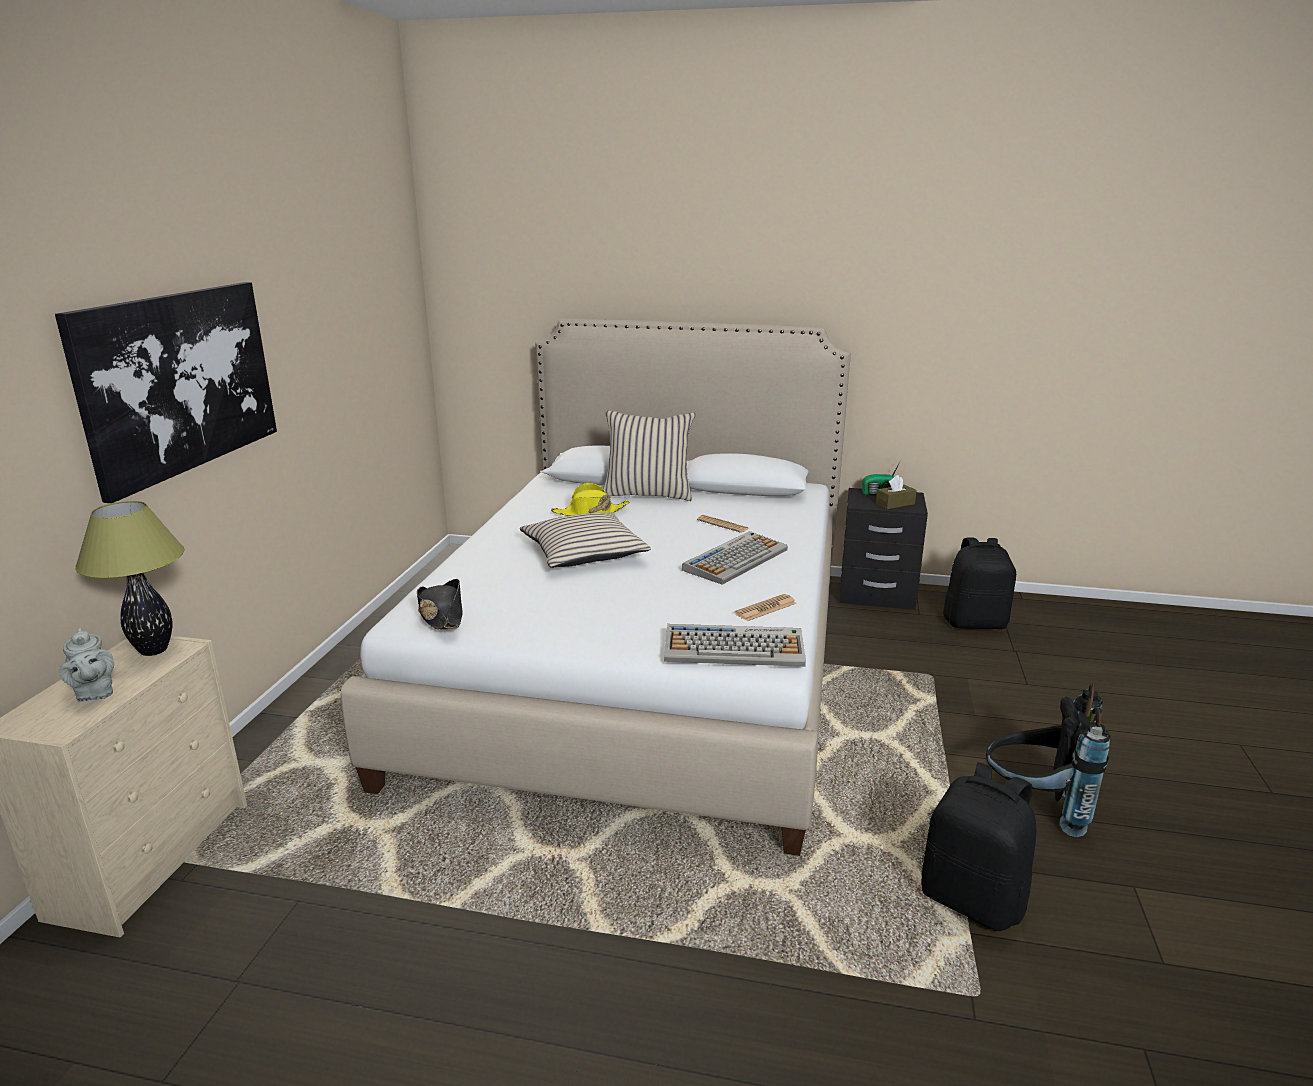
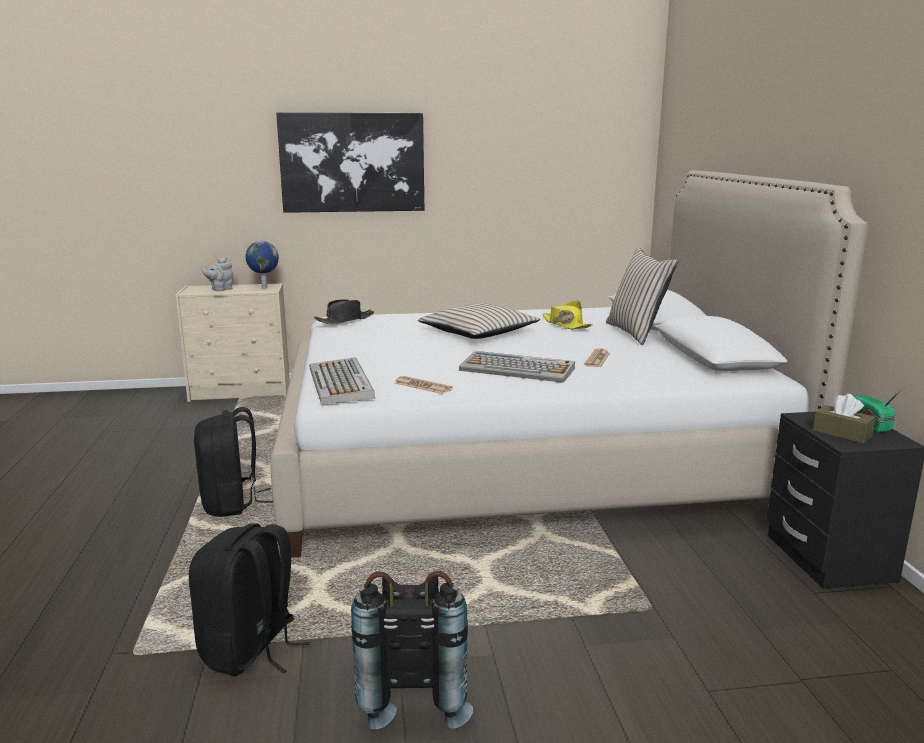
camera: 70 degrees right, 5 degrees down
(153, 650) = (263, 288): table lamp -> globe
(975, 622) = (850, 641): black backpack -> black backpack (232, 503)

